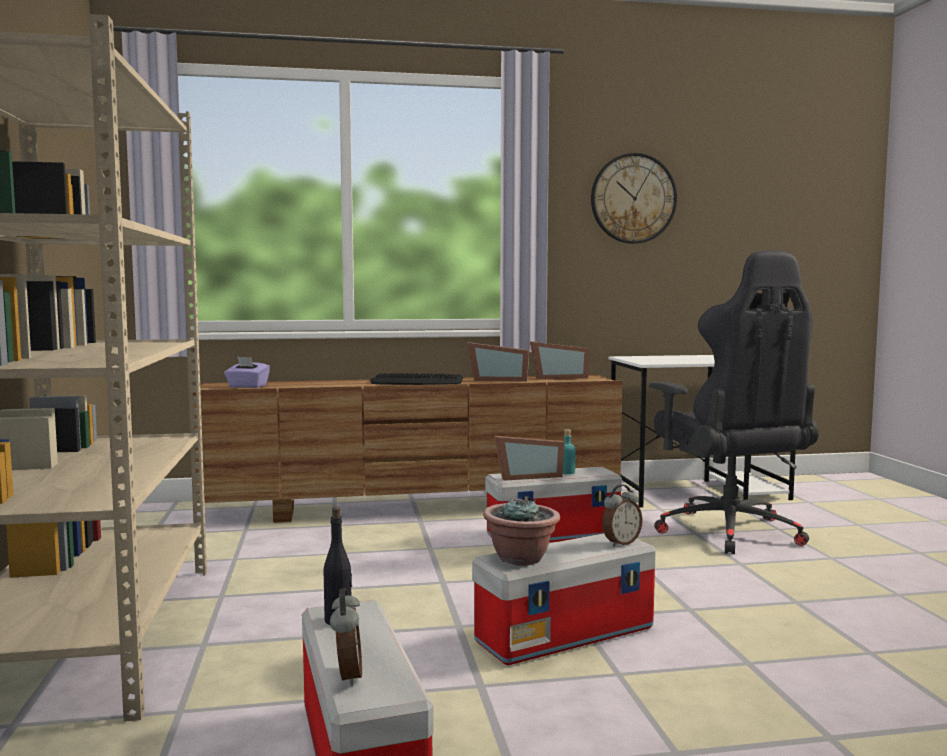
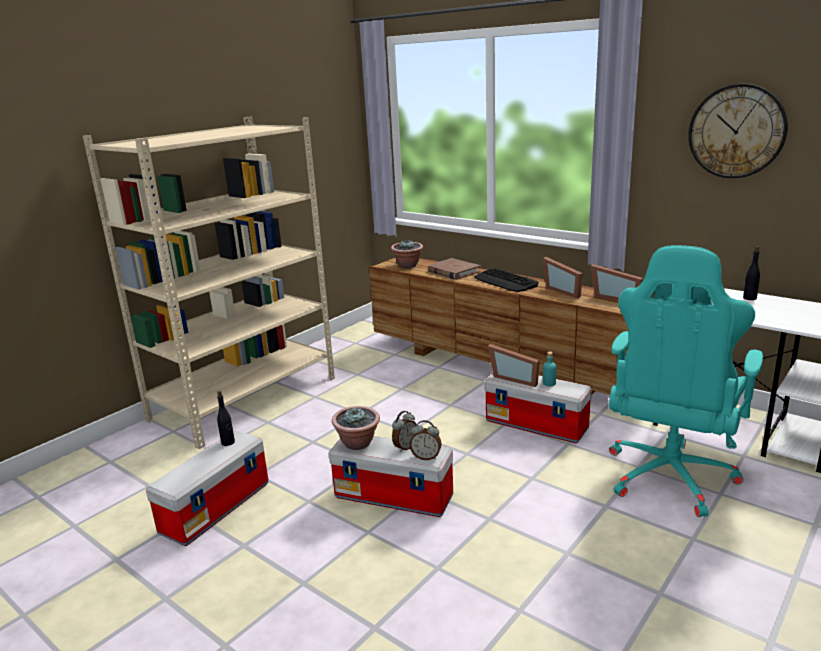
camera: 50 degrees right, 15 degrees up
(247, 386) = (408, 265): purple tissue box -> potted plant
(329, 384) = (453, 272): none -> brown book
(347, 676) = (178, 471): alarm clock -> alarm clock (405, 447)
(676, 356) = (749, 298): none -> black bottle
(727, 531) = (669, 476): black office chair -> turquoise office chair

